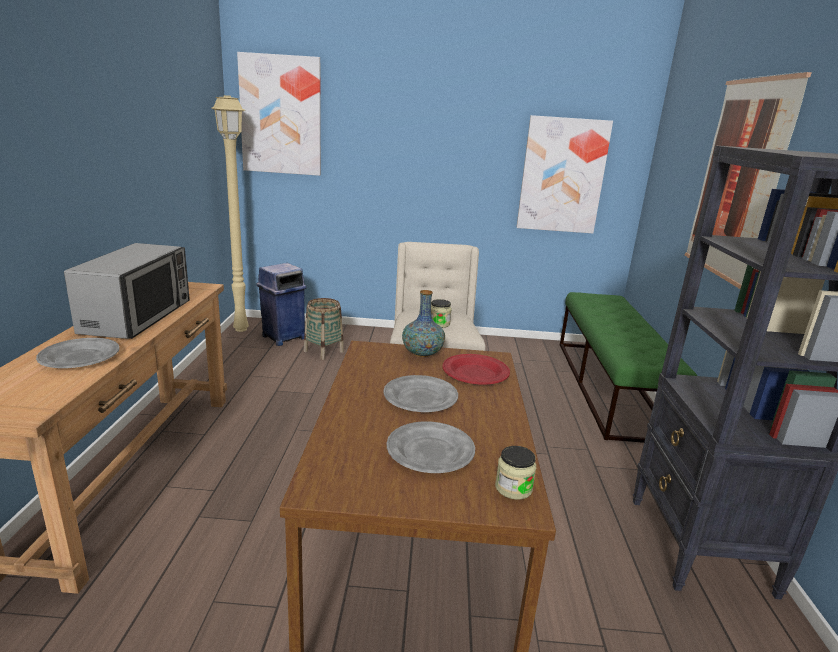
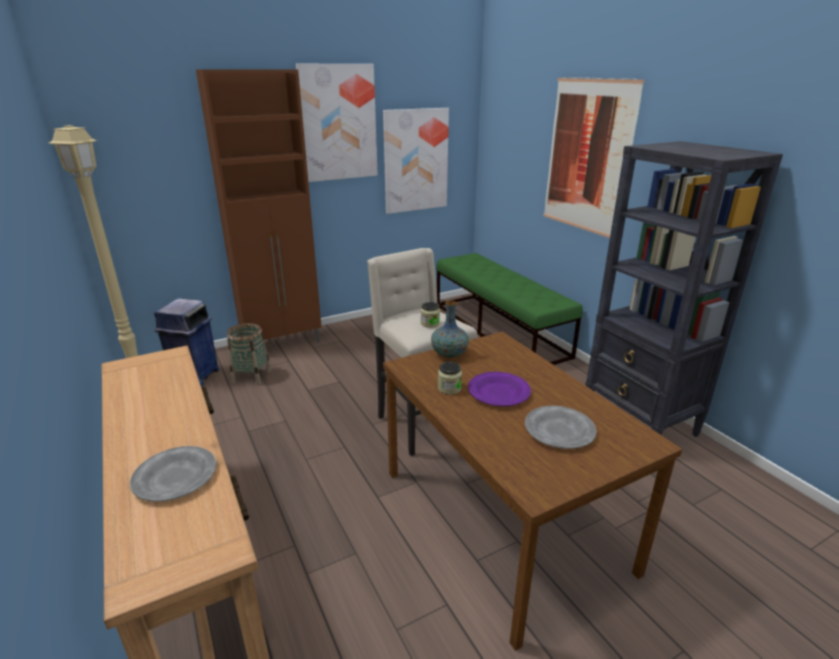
camera: 30 degrees left, 5 degrees up
(138, 317) = (160, 411): microwave -> none
(281, 115) = (127, 138): picture -> picture (338, 123)
(377, 334) = (283, 343): none -> brown cabinet
(420, 398) = (499, 392): grey plate -> purple plate
(476, 373) = (505, 357): red plate -> none
(513, 488) = (632, 433): jar -> jar (449, 388)

